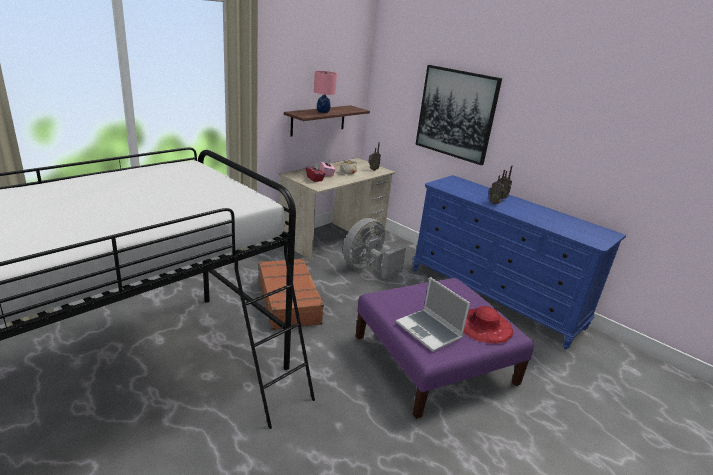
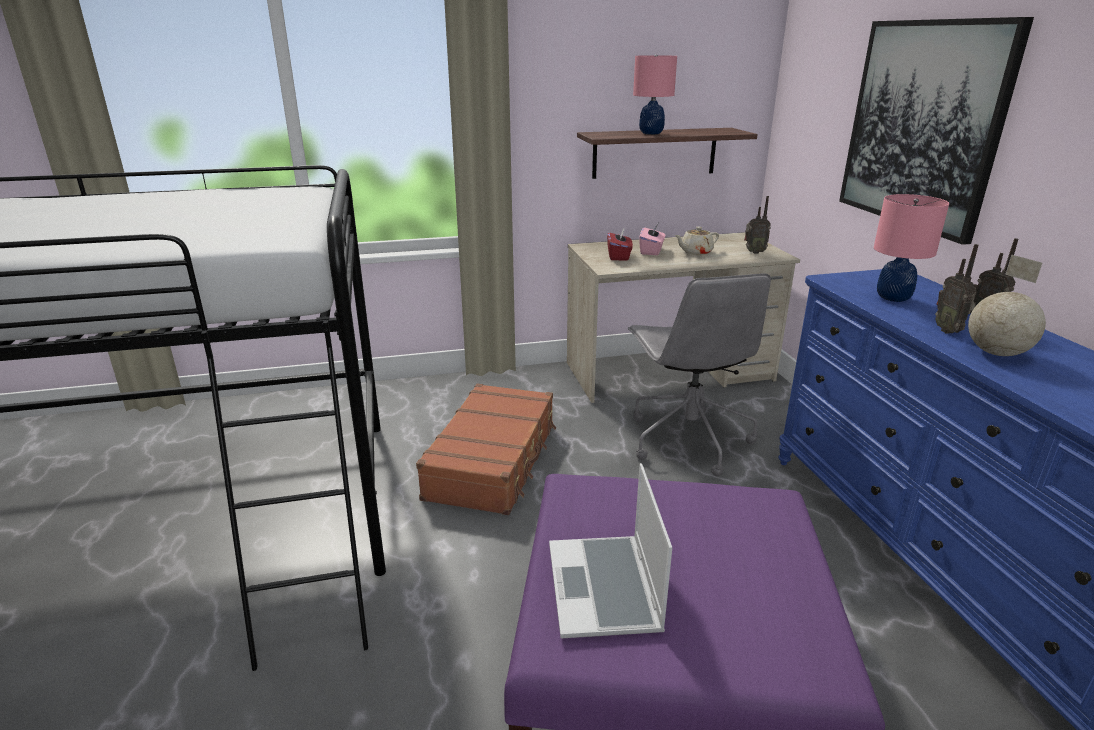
camera: 35 degrees right, 0 degrees up
(368, 268) = (686, 438): grey fan -> grey office chair
(464, 190) = (892, 298): none -> pink table lamp
(484, 325) = (756, 621): red hat -> none
(515, 210) = (996, 353): none -> globe

